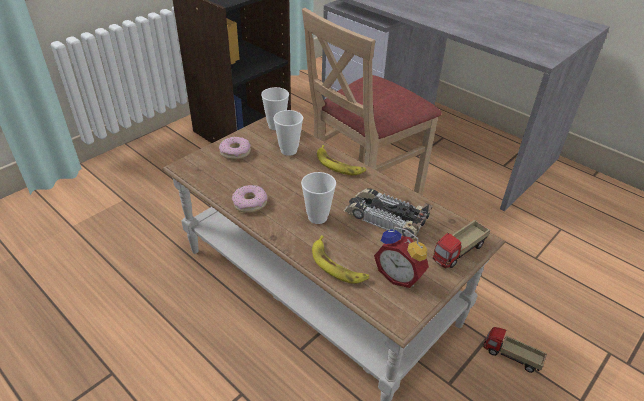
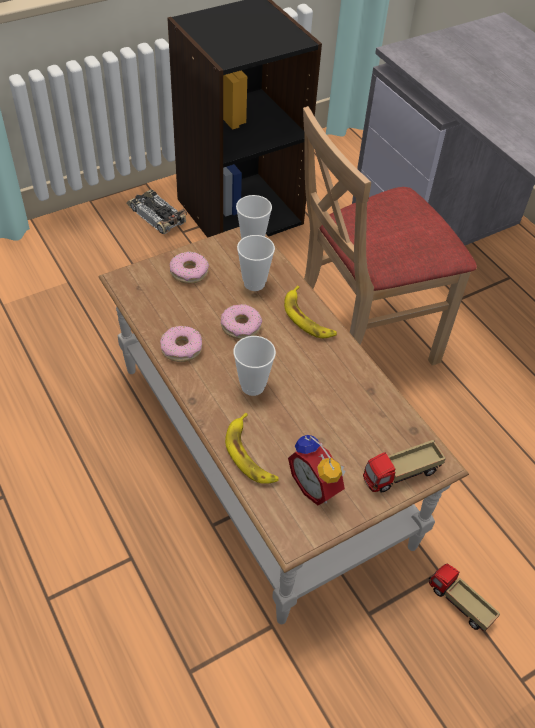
camera: 15 degrees right, 10 degrees up
(290, 179) = (241, 326): none -> donut
(385, 217) = (333, 405): toy car -> toy car (156, 214)

